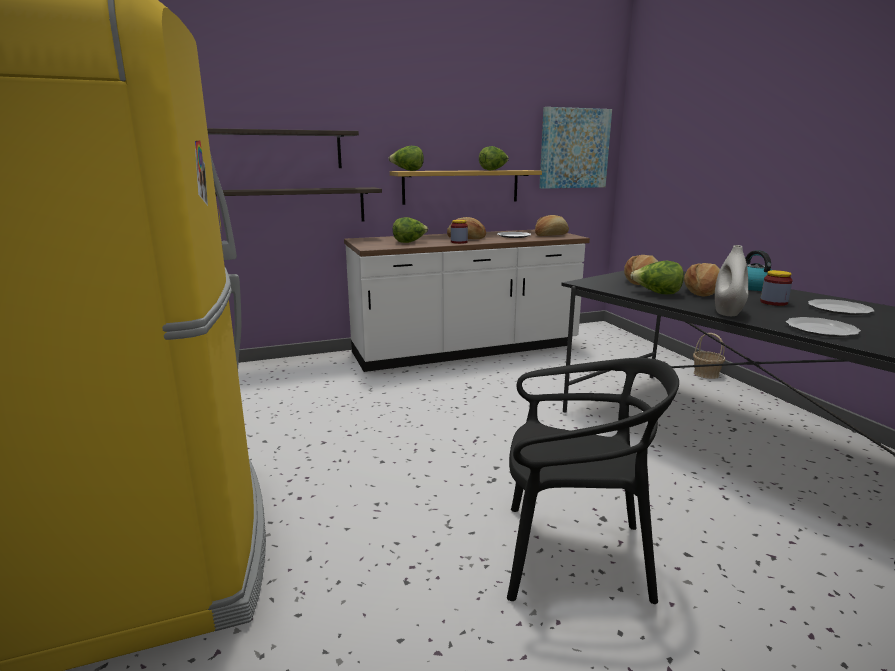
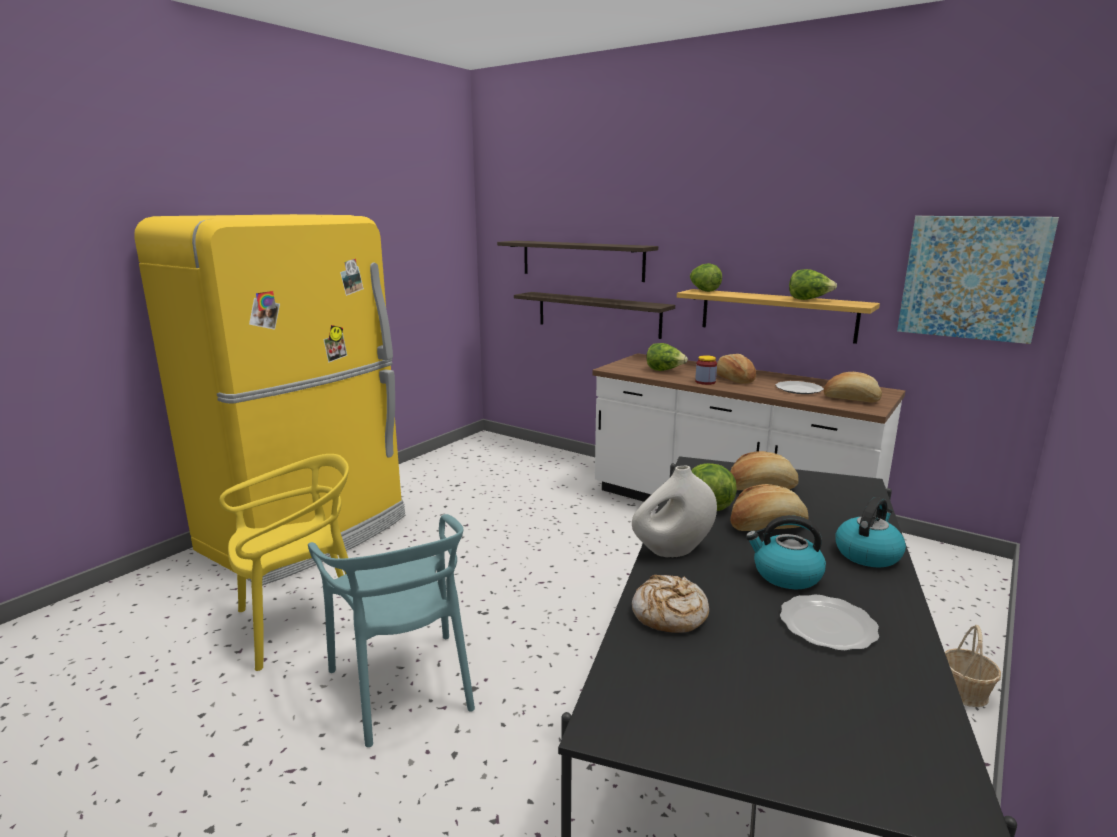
camera: 55 degrees right, 0 degrees up
(386, 601) = (302, 622): none -> yellow chair
(573, 555) = (404, 686): black chair -> turquoise chair
(773, 302) = (785, 575): jar -> kettle
(821, 330) = (669, 614): plate -> bread

